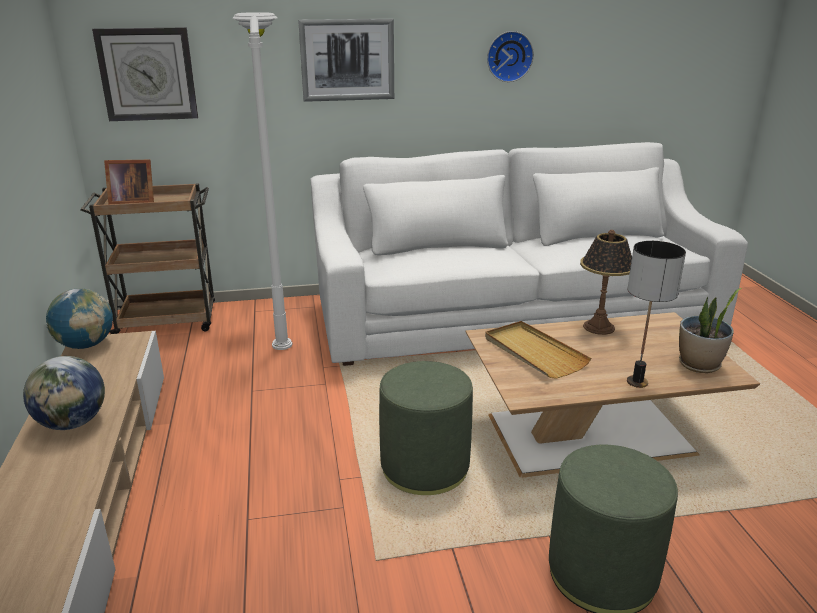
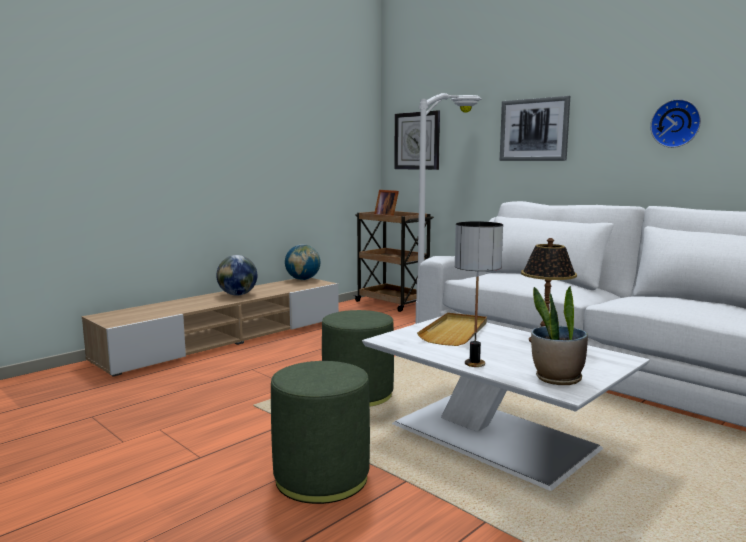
camera: 55 degrees right, 15 degrees down
(592, 434) = (496, 437): brown coffee table -> white coffee table

